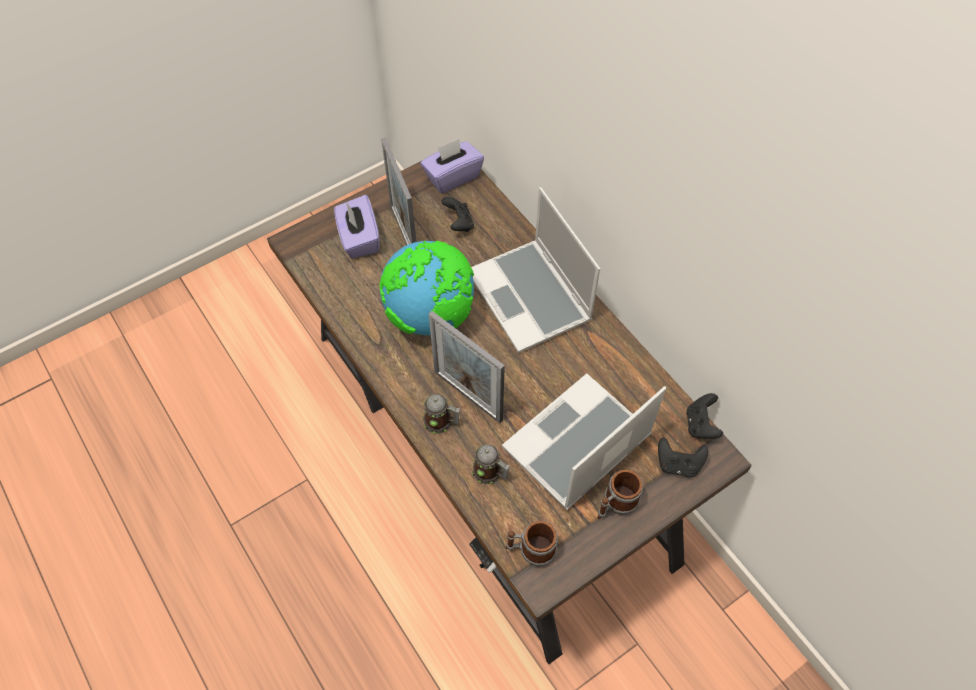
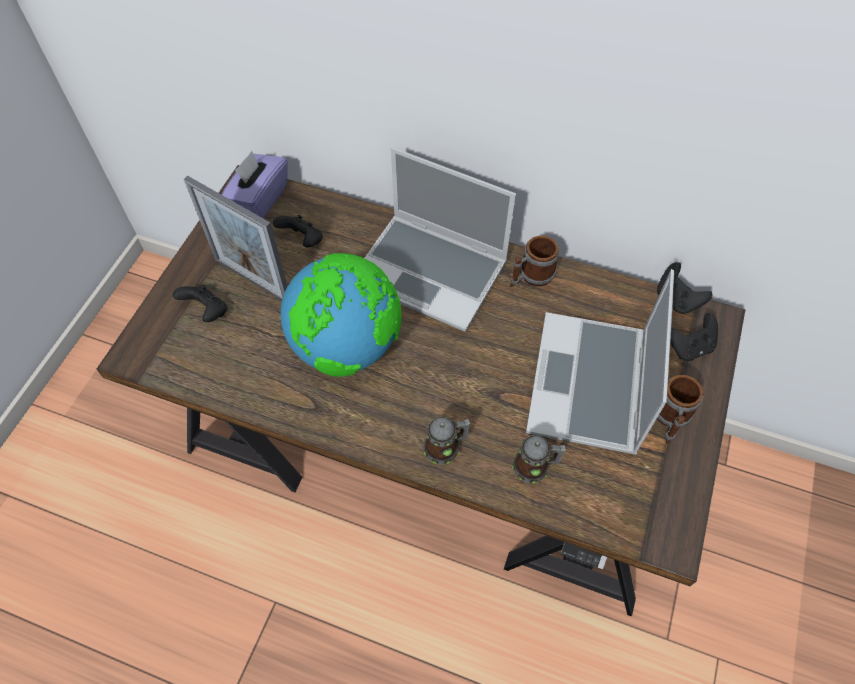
camera: 35 degrees left, 0 degrees up
(359, 239) = (207, 312): purple tissue box -> black game controller
(468, 395) = (449, 404): picture frame -> none
(530, 550) = (635, 517): mug -> mug (531, 277)

